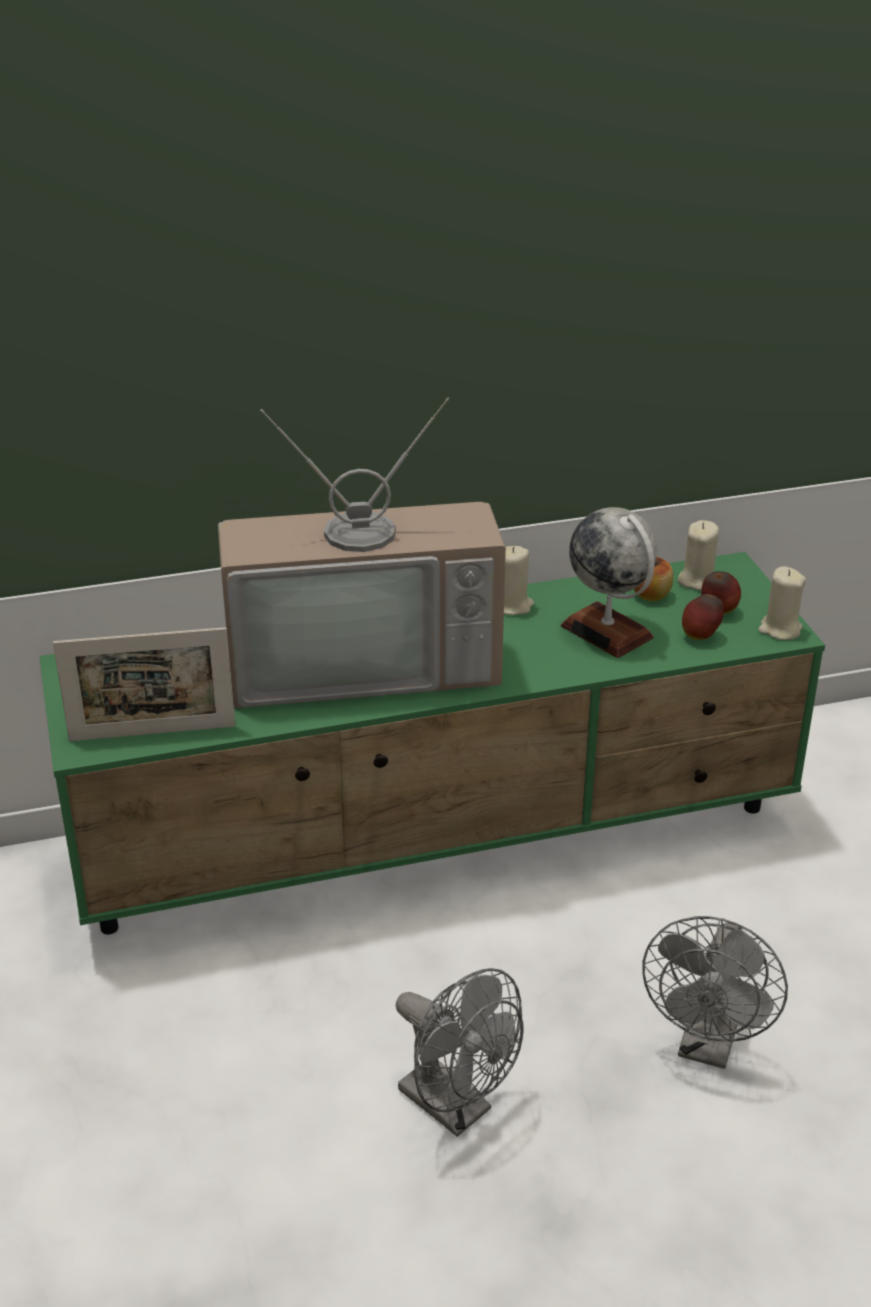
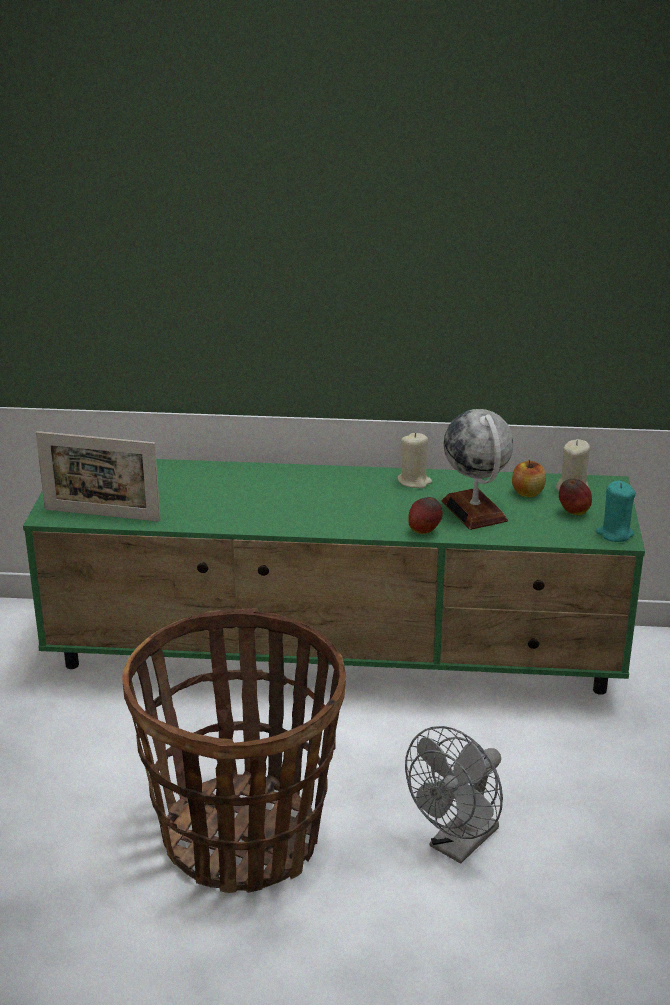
camera: 20 degrees right, 5 degrees down
(364, 661) = (279, 497): television -> none
(456, 1108) = (242, 837): grey fan -> basket
(700, 636) = (546, 527): apple -> apple (424, 532)
(780, 629) = (614, 534): beige candle -> turquoise candle

